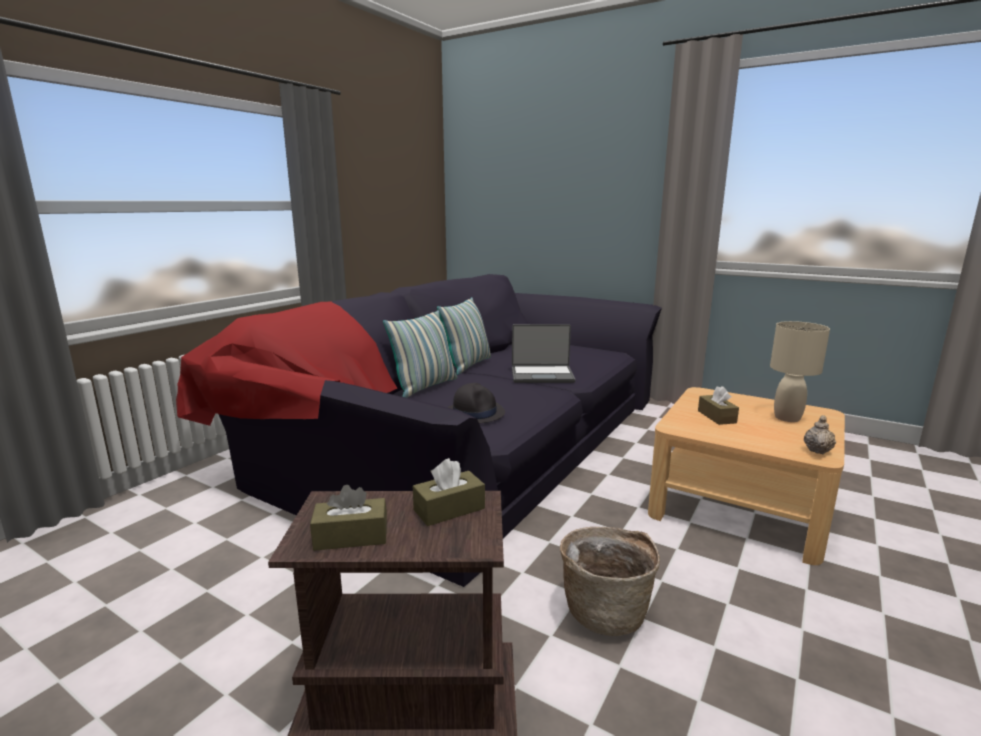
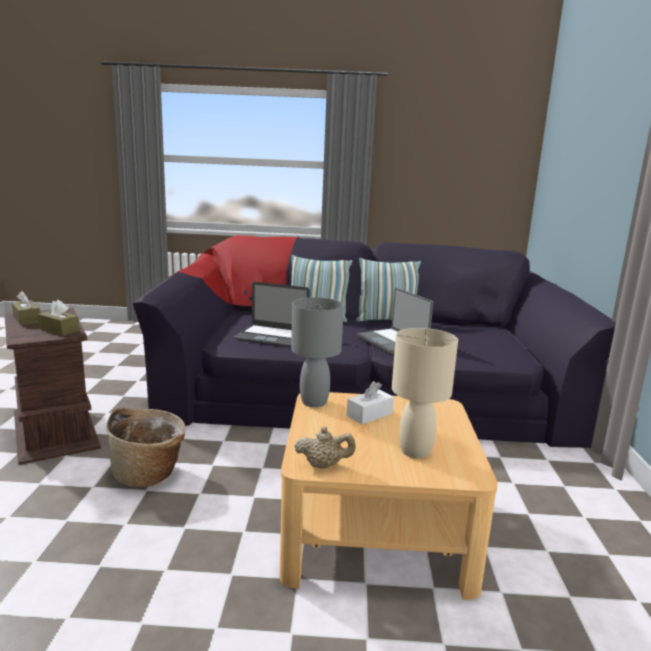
camera: 60 degrees right, 0 degrees up
(475, 413) = (271, 335): black hat -> laptop
(684, 429) = (314, 402): none -> grey table lamp
(716, 417) = (369, 414): brown tissue box -> white tissue box

